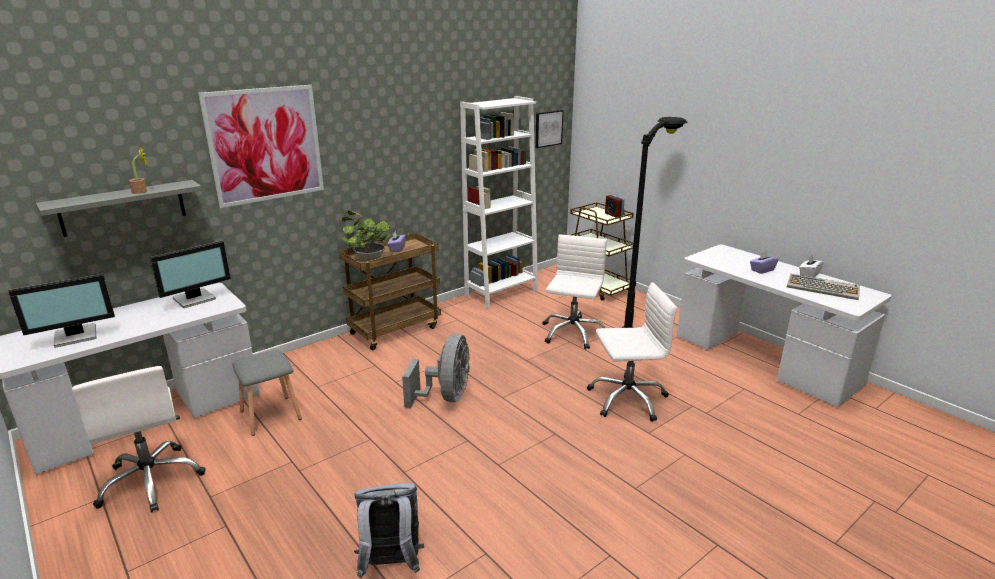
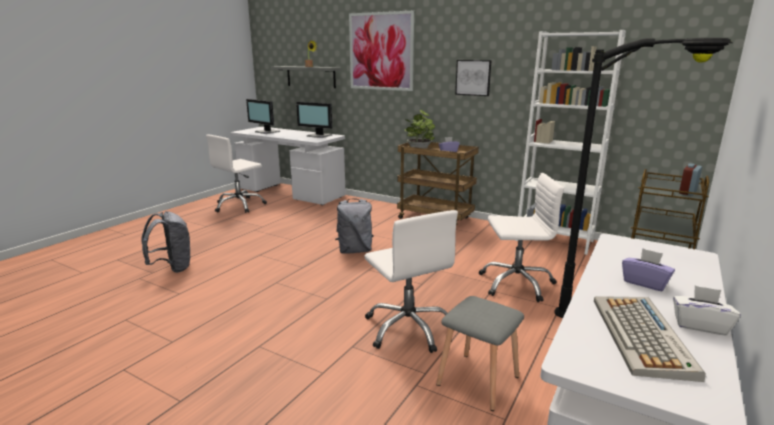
camera: 70 degrees right, 5 degrees down
(270, 415) = (305, 212): grey stool -> grey stool (478, 379)
(446, 397) = (355, 250): grey fan -> grey backpack
(548, 128) = (682, 76): picture -> picture (473, 77)

